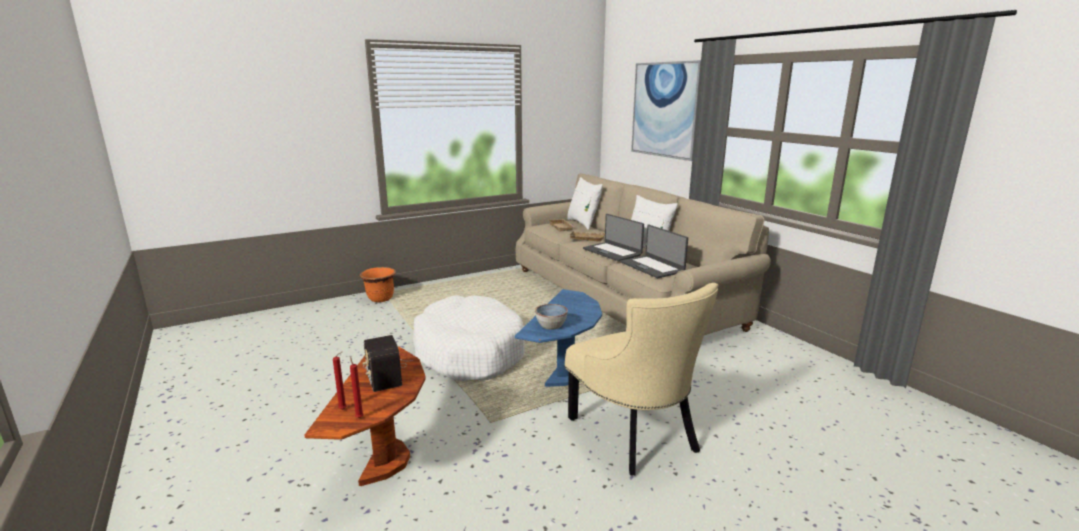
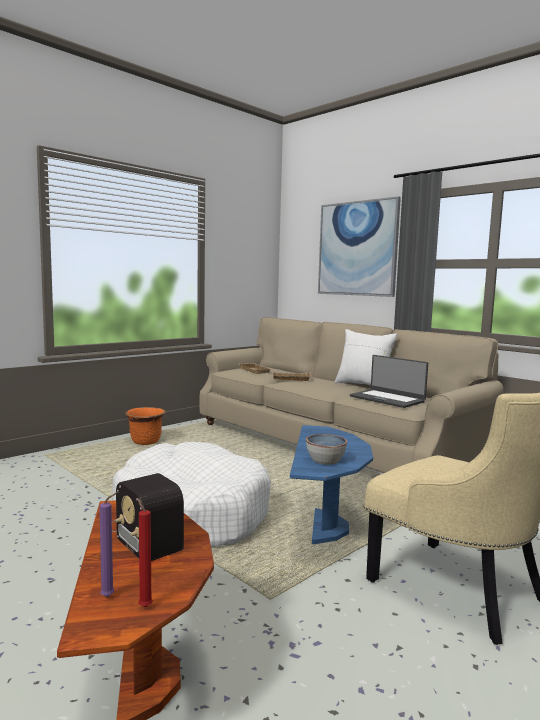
camera: 15 degrees left, 10 degrees down
(344, 409) = (109, 596): red candle -> purple candle
(380, 299) = (43, 461): orange planter -> orange planter (146, 442)
(583, 224) = (275, 368): white pillow -> none
(612, 252) = (330, 389): laptop -> none

